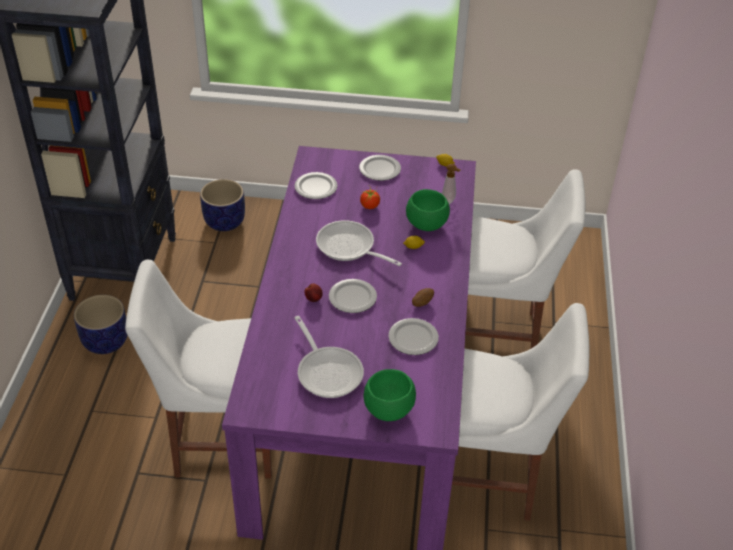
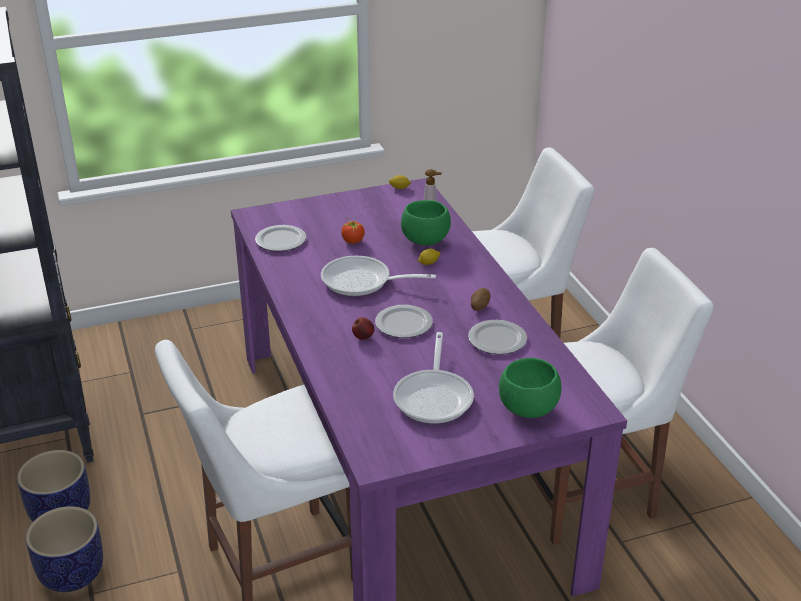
camera: 25 degrees left, 10 degrees down
(225, 222) = (129, 349): planter -> planter (73, 574)
(328, 371) = (434, 396): frying pan -> frying pan turned 60 degrees clockwise
(380, 170) = (337, 208): plate -> none

